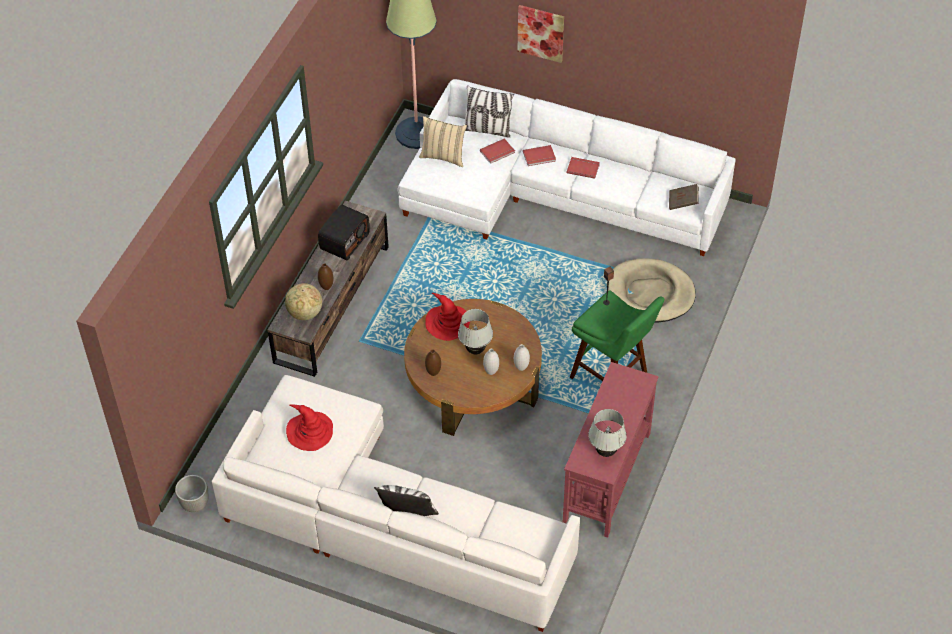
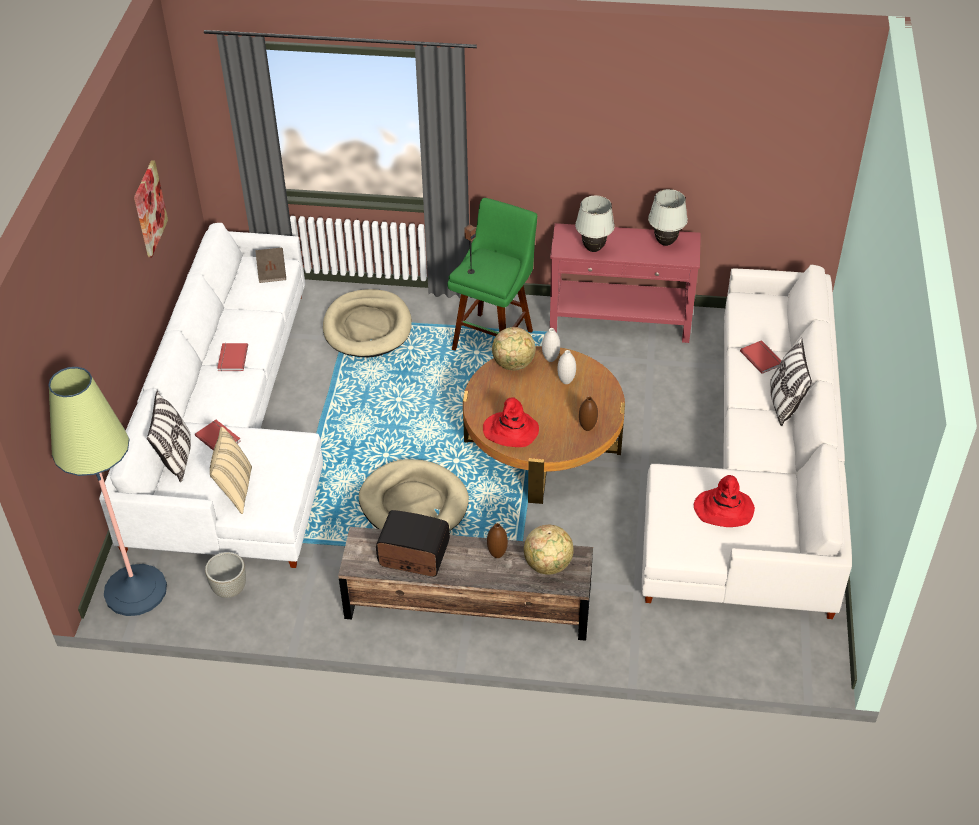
camera: 105 degrees left, 5 degrees down
(194, 504) = (825, 657): grey planter -> grey planter (230, 589)
(438, 290) = (414, 504): none -> beige dog bed
(475, 350) = (541, 399): white table lamp -> white table lamp (593, 249)
(523, 341) = (513, 364): none -> globe
(539, 157) = (220, 398): red book -> red book (762, 357)
(541, 33) = (103, 315): picture -> picture (149, 209)

